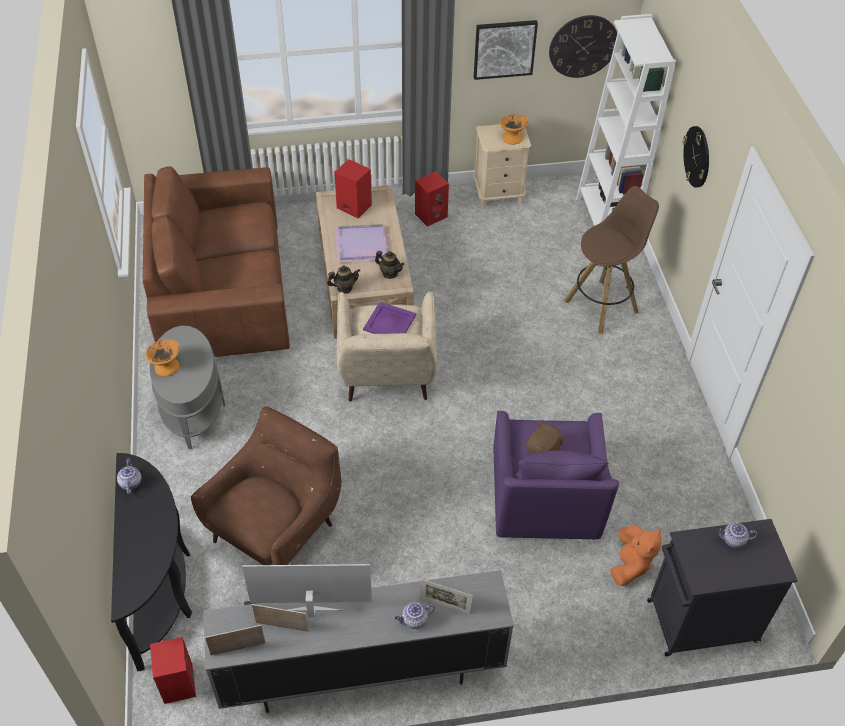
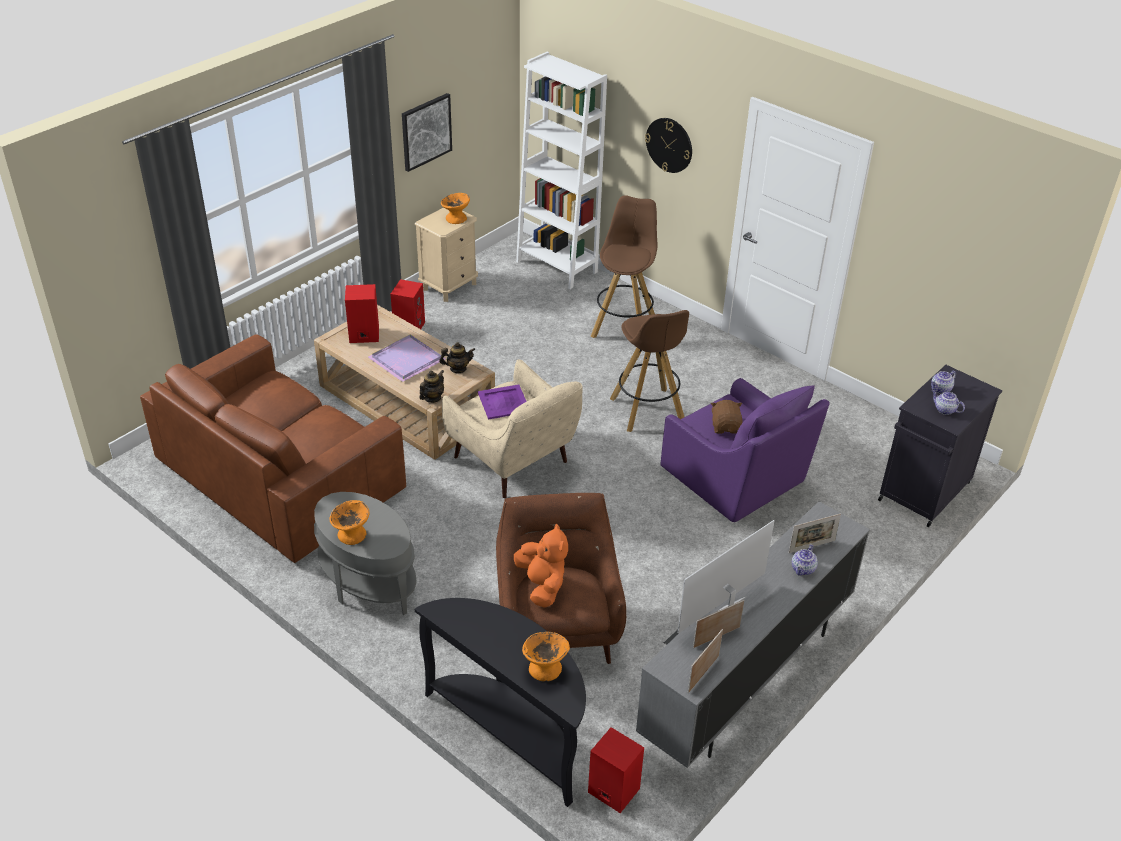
camera: 40 degrees left, 10 degrees down
(130, 482) = (457, 621): teapot -> teapot (944, 410)
(142, 561) = (545, 668): none -> orange bowl
(538, 394) = (647, 411): none -> brown stool
(583, 46) = (484, 108): wall clock -> none
(630, 565) = (841, 485): orange plush toy -> orange plush toy (542, 585)

